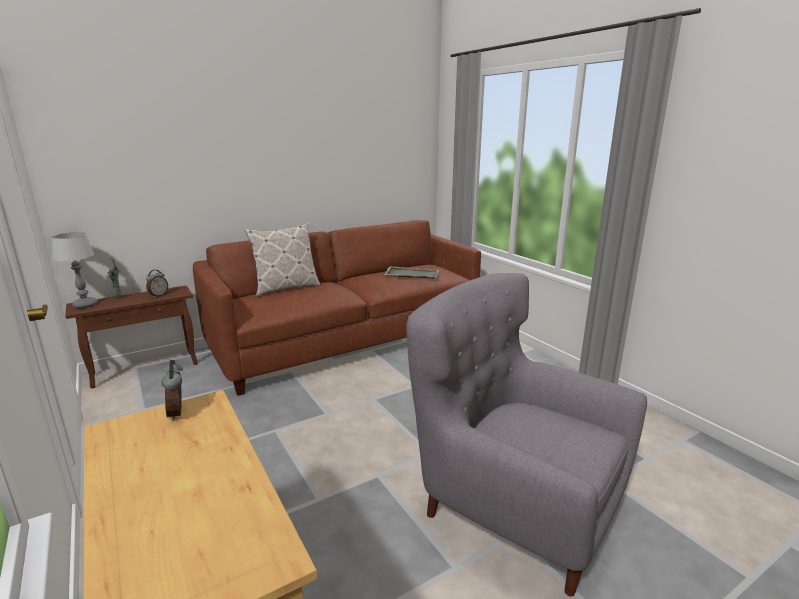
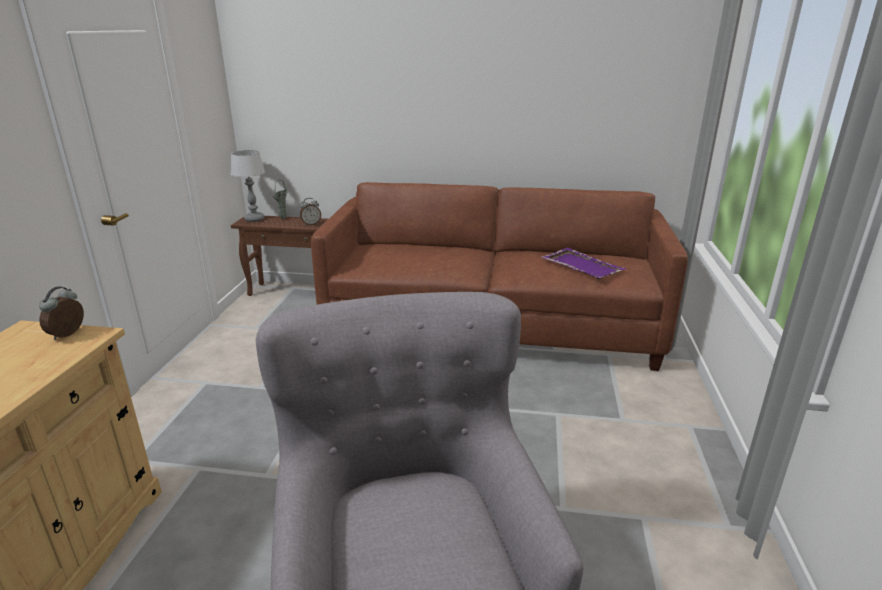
camera: 40 degrees right, 5 degrees up
(286, 288) = (424, 245): pillow -> none
(411, 274) = (581, 265): grey tray -> purple tray

